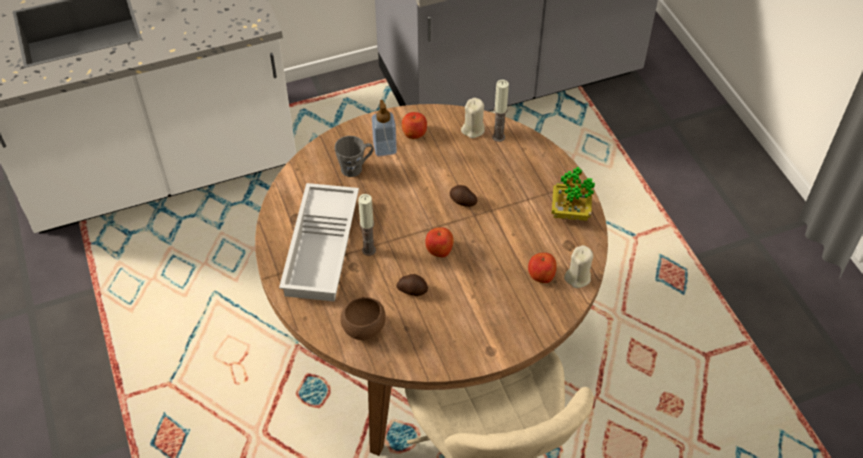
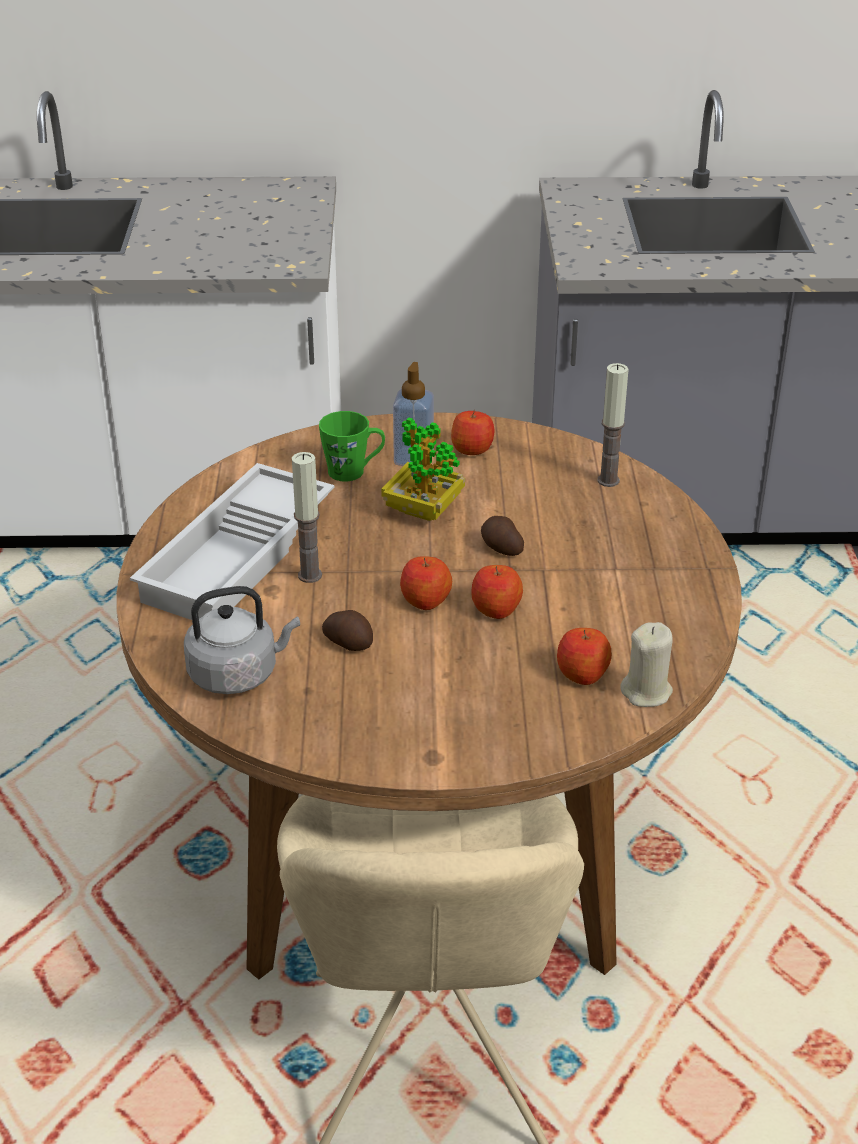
camera: 20 degrees right, 15 degrees down
(355, 168) = (353, 471): grey mug -> green mug
(364, 328) = (238, 674): brown bowl -> grey kettle
(473, 129) = (571, 463): beige candle -> none
(478, 244) = (496, 608): none -> apple
(570, 211) = (680, 600): potted plant -> potted plant (423, 510)

